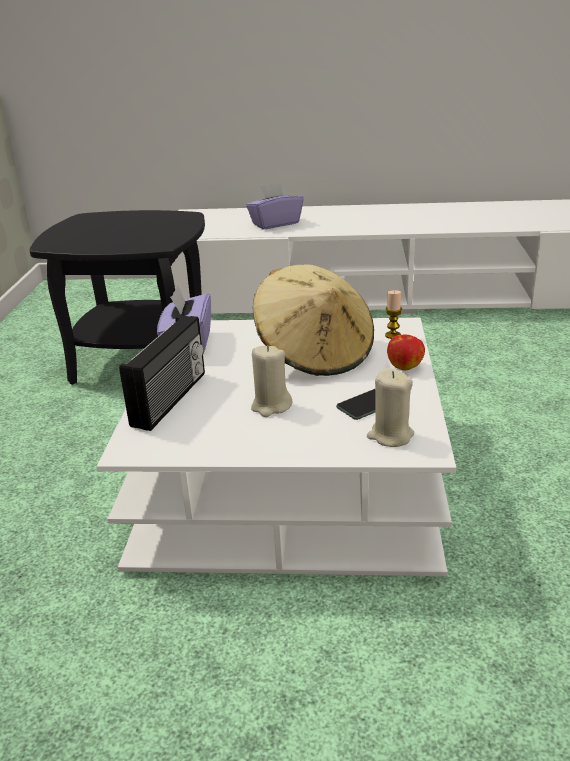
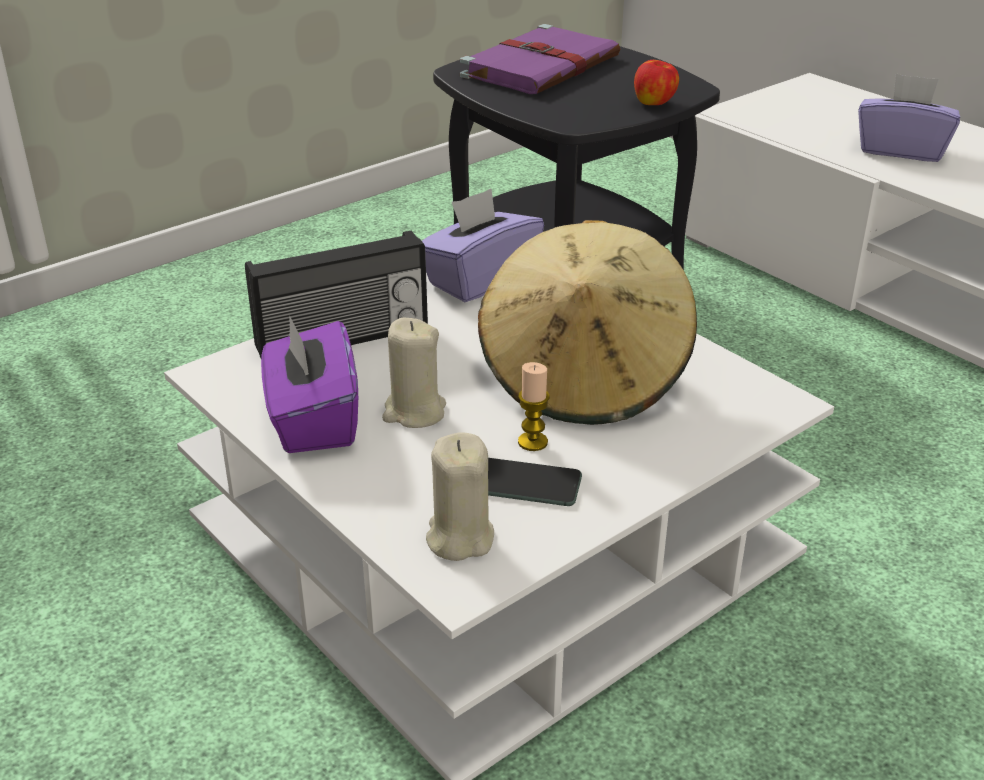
camera: 45 degrees right, 5 degrees up
(90, 230) = (542, 66): none -> purple book
(230, 436) = (313, 420): none -> purple tissue box
(393, 335) = (736, 410): candle -> candle (532, 442)
(405, 366) = (660, 463): apple -> apple (654, 103)

